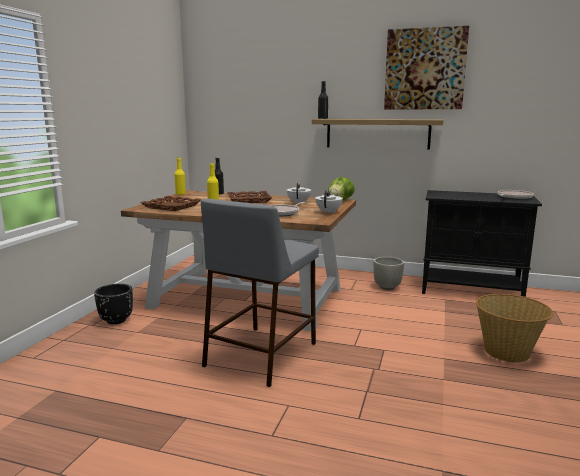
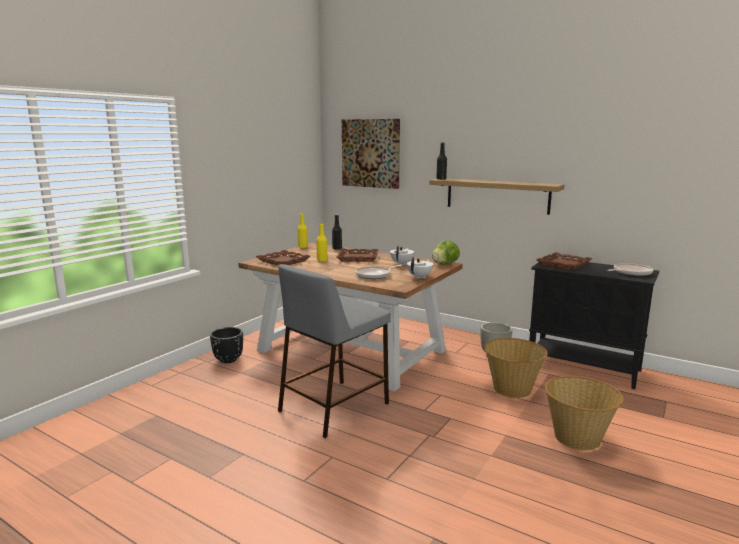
camera: 15 degrees right, 0 degrees up
(422, 316) = (512, 389): none -> basket
(425, 69) = (546, 132): picture -> picture (371, 153)
(450, 194) = (563, 264): none -> brown tray

